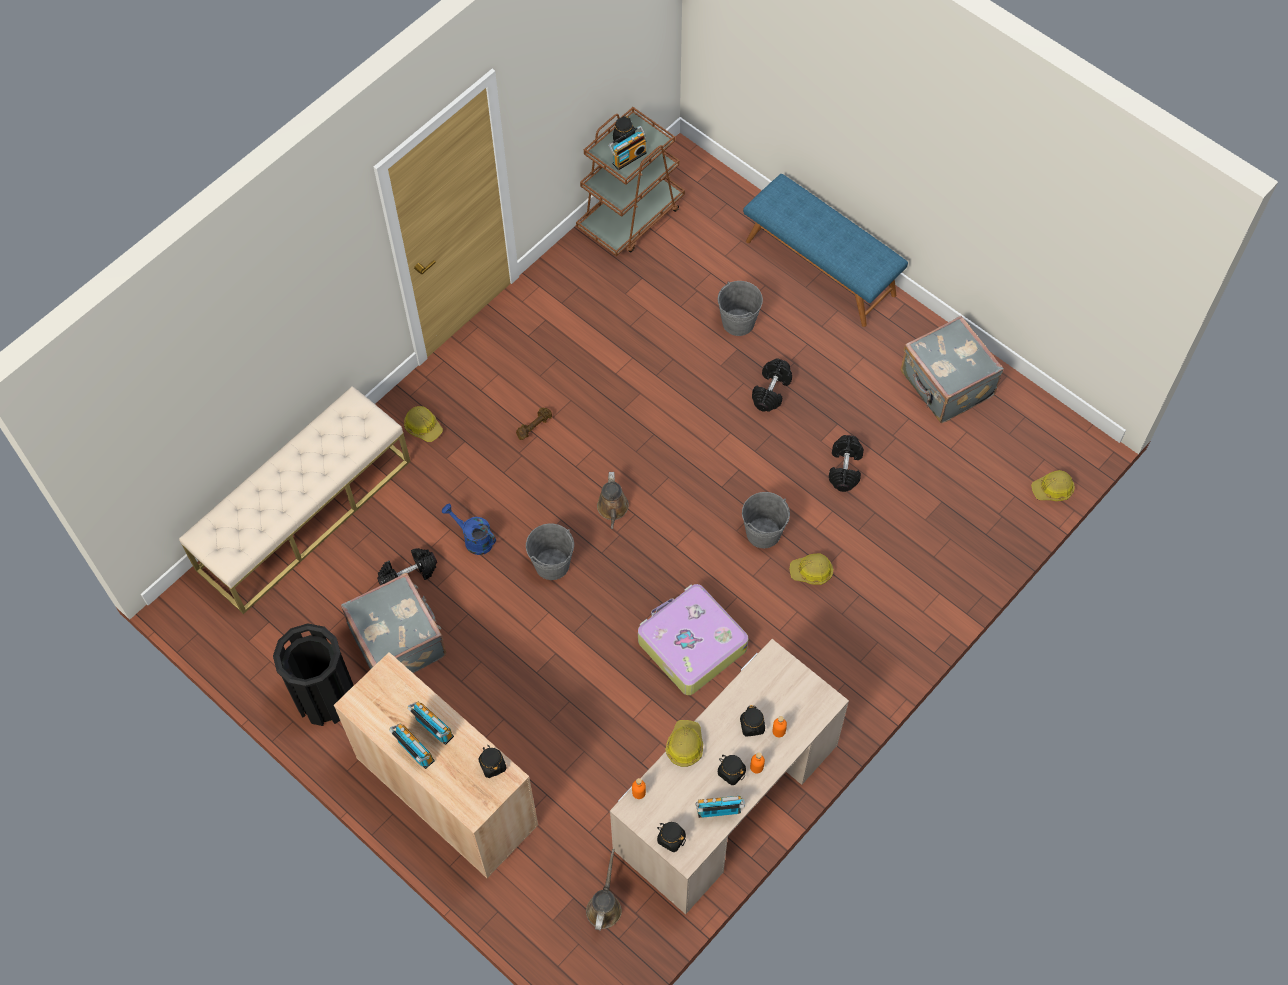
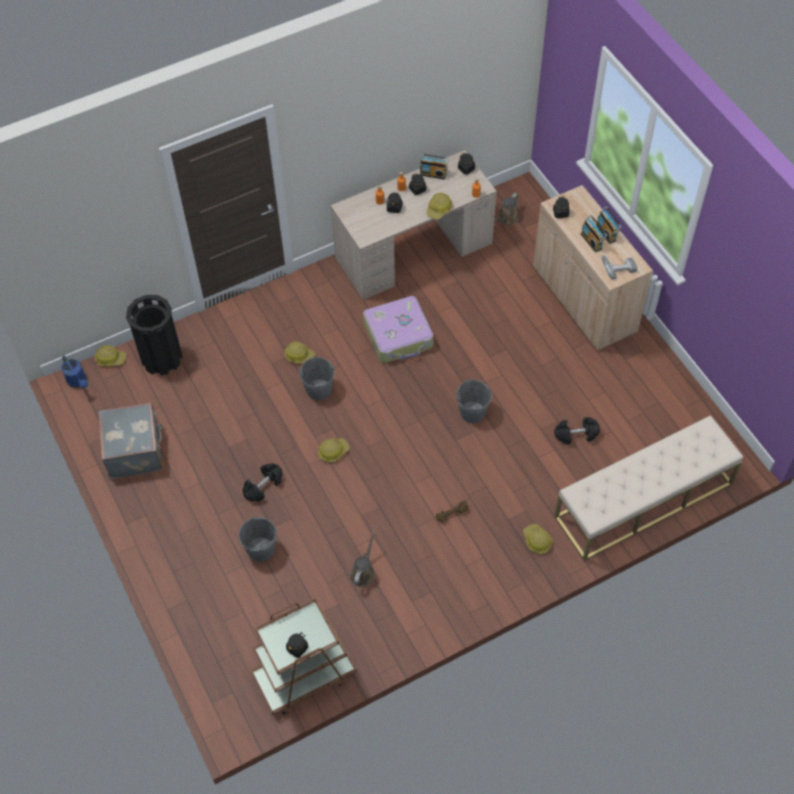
camera: 160 degrees left, 5 degrees down
(326, 697) = (651, 373): black trash can -> black trash can (161, 358)
(385, 695) = (618, 266): none -> power drill
(399, 640) = (593, 394): grey suitcase -> none
(473, 539) = (522, 445): blue watering can -> blue watering can (78, 382)
(613, 509) = (416, 436): brown watering can -> brown watering can (363, 572)
(628, 157) = (302, 626): radio -> none
(708, 457) = (333, 451): none -> hard hat
(821, 267) = (172, 575): blue bench -> none
(845, 469) = (240, 414): black dumbbell -> none

